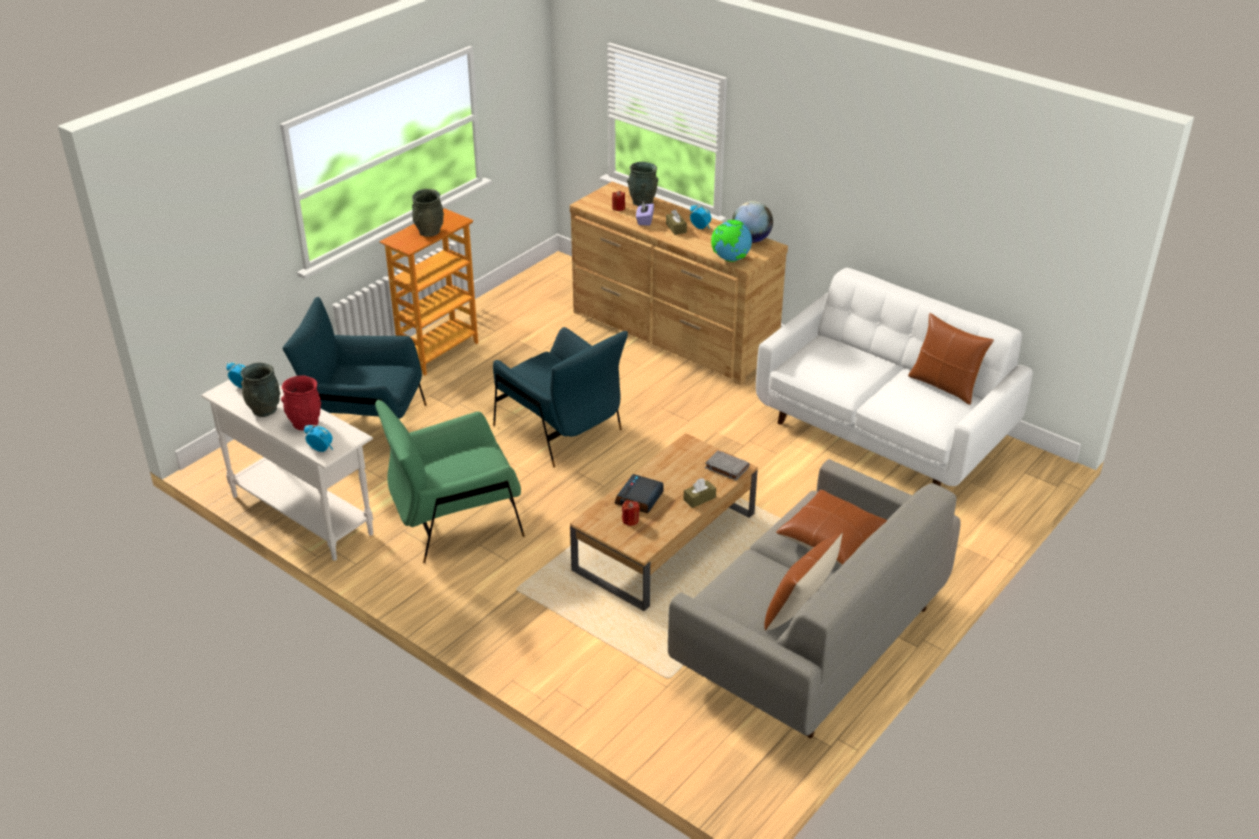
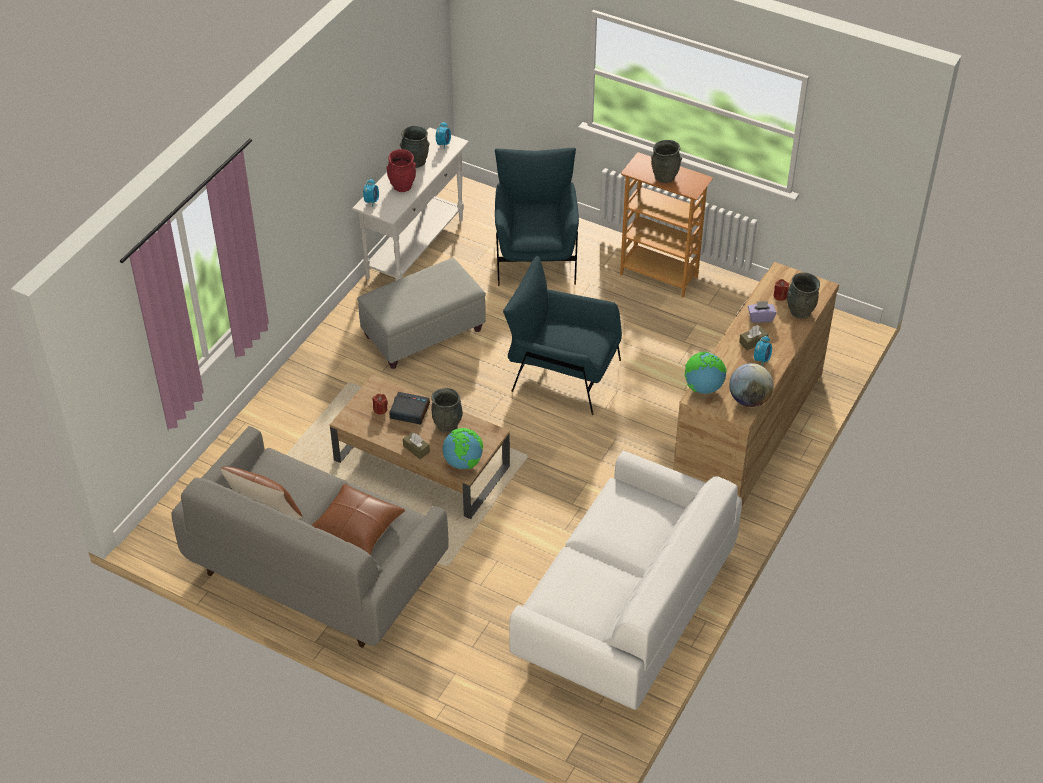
camera: 80 degrees right, 10 degrees up
(455, 521) = (424, 333): green armchair -> grey ottoman
(560, 430) = (562, 374): blue armchair -> blue armchair turned 75 degrees clockwise
(667, 473) = (447, 425): none -> grey vase
(726, 467) = (463, 462): grey book -> globe
(944, 386) = (613, 610): brown pillow -> none

